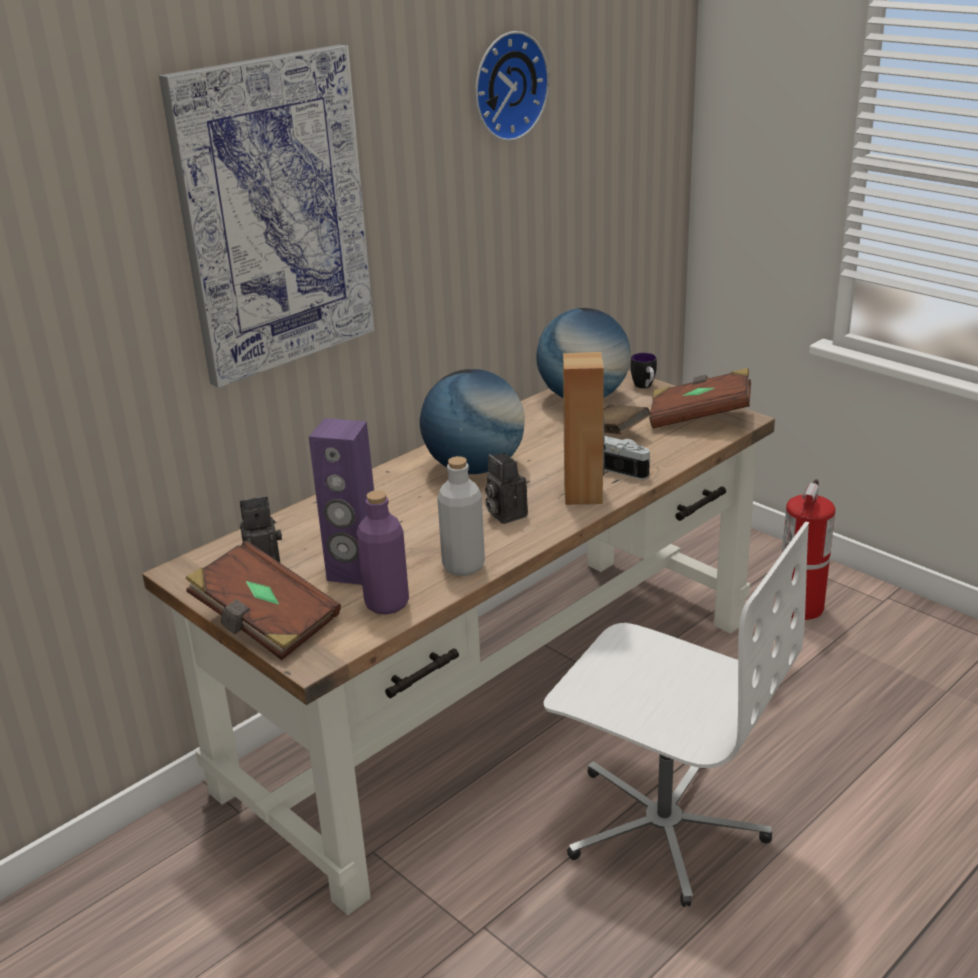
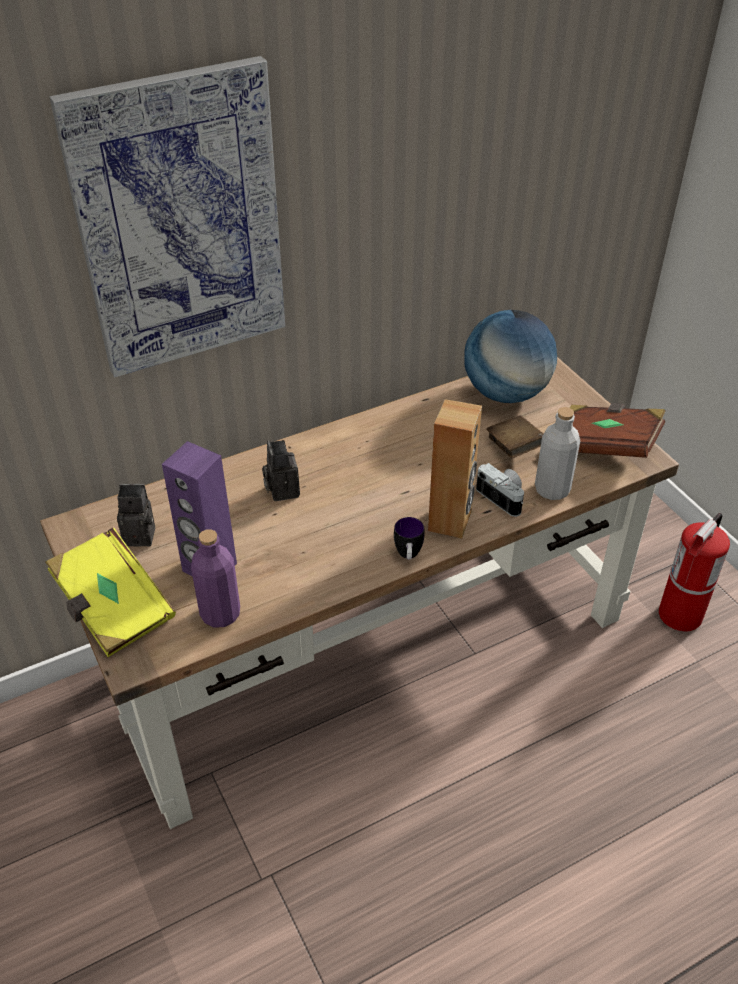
camera: 15 degrees right, 15 degrees up
(265, 622) = (113, 608): brown book -> yellow book
(463, 566) = (304, 585): grey bottle -> grey bottle (552, 489)
(474, 468) = (367, 462): globe -> none
(504, 514) = (368, 528): camera -> camera (281, 489)
(506, 86) = (463, 88): wall clock -> none
(645, 387) = (571, 391): mug -> mug (408, 556)
(663, 825) = (458, 818): white office chair -> none

